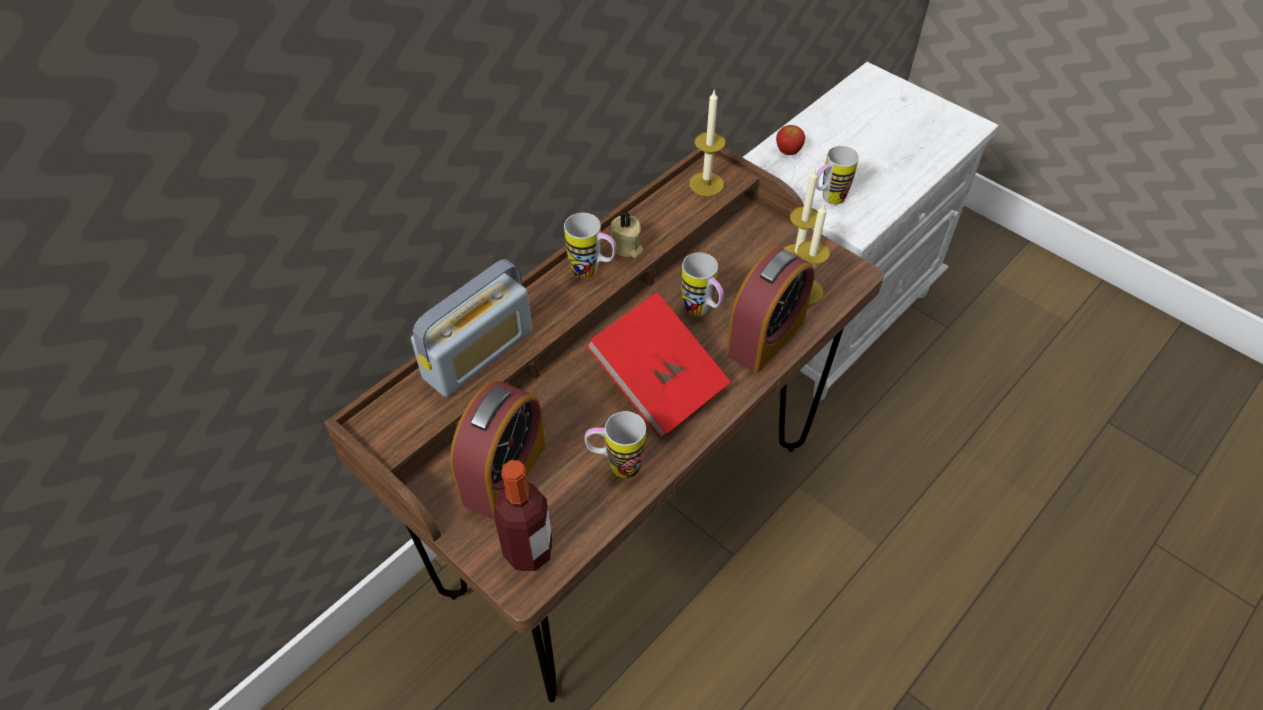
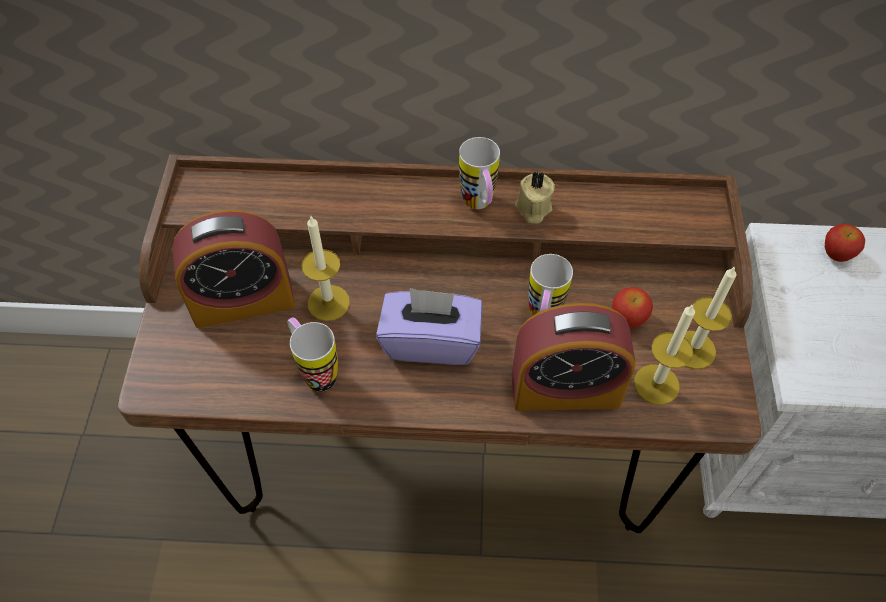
camera: 50 degrees right, 5 degrees up
(478, 354) = (318, 195): radio -> none
(528, 551) = (184, 369): bottle -> none
(659, 382) = (431, 341): red book -> purple tissue box
(706, 184) = (676, 212): candle -> candle (328, 303)
(745, 270) = (628, 318): none -> apple
(827, 200) = (812, 329): mug -> none

